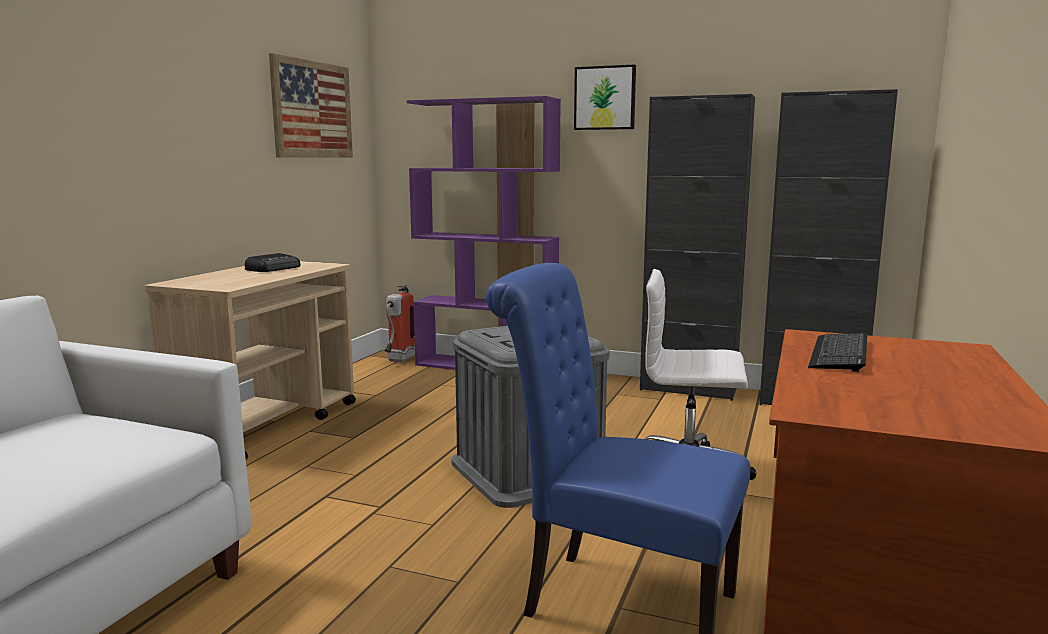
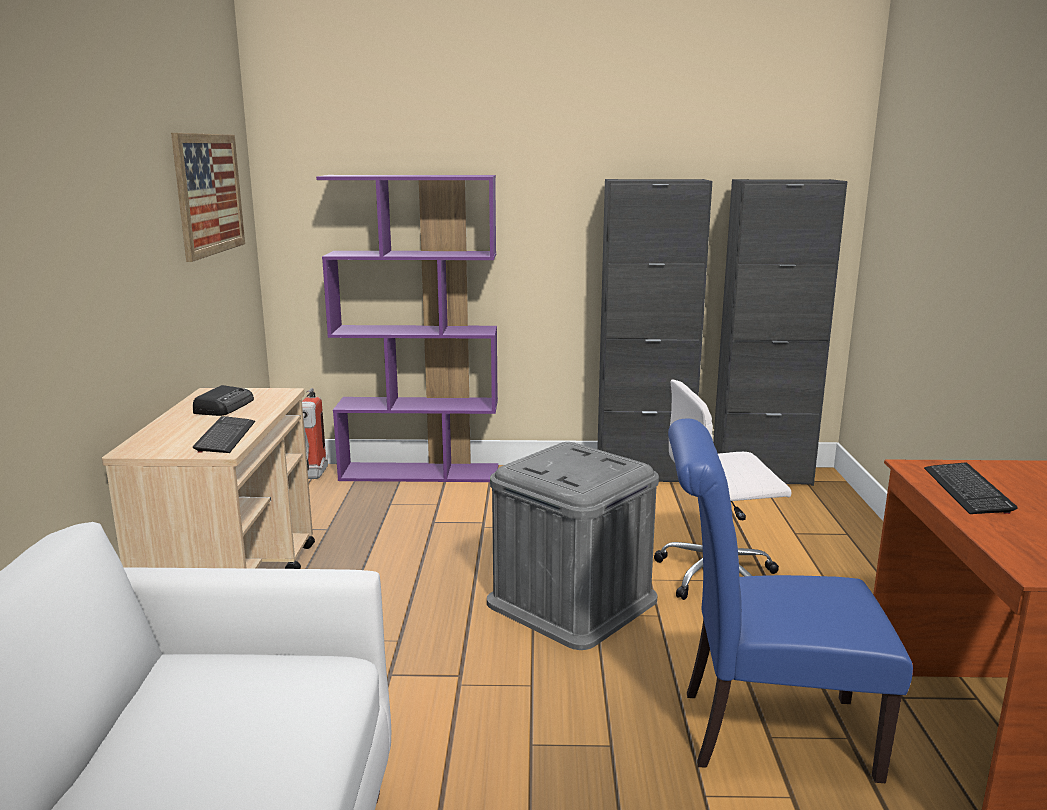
camera: 20 degrees left, 5 degrees up
(244, 281) = (225, 436): none -> keyboard
(605, 98) = (545, 175): picture -> none

